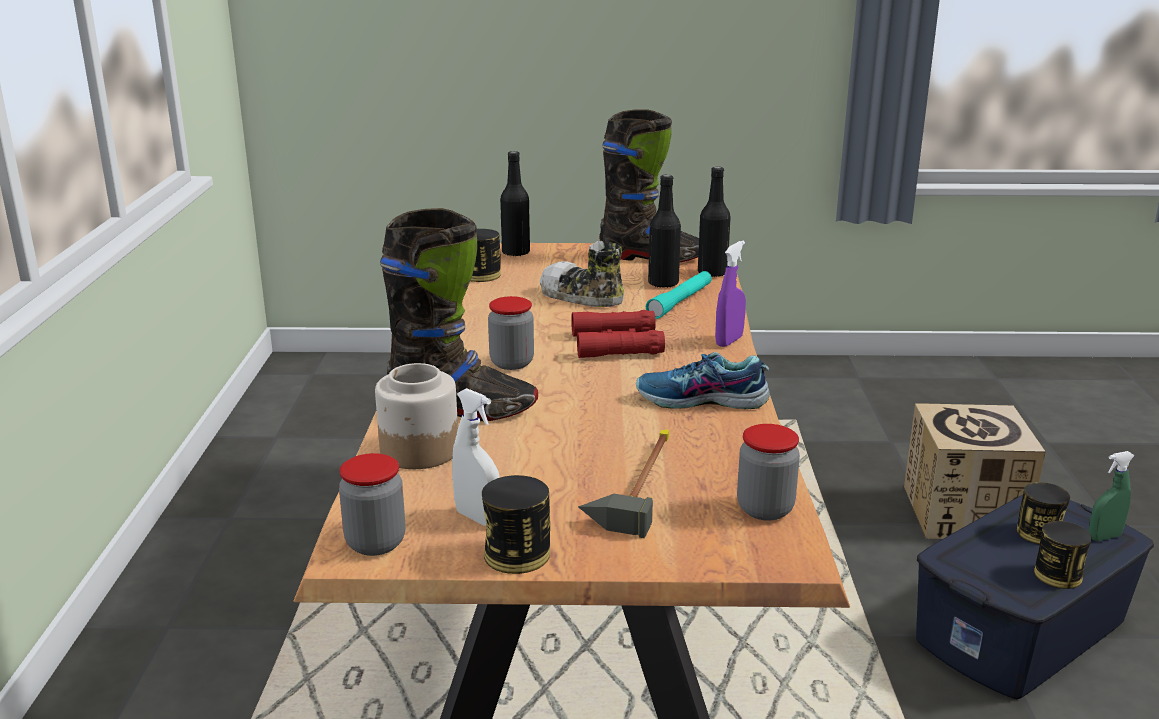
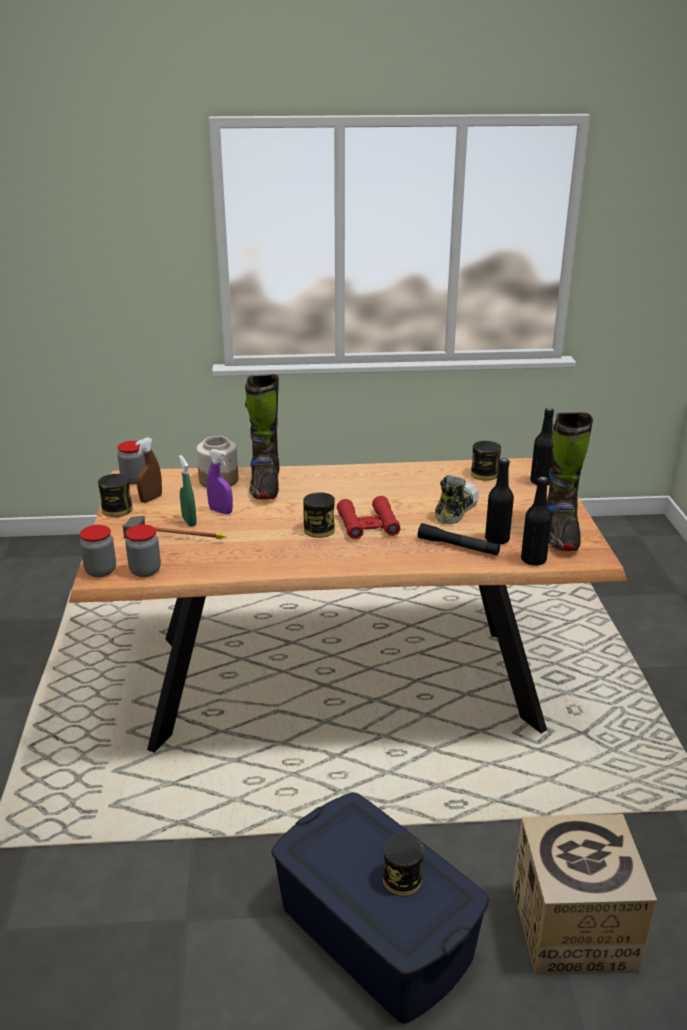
camera: 85 degrees right, 5 degrees up
(477, 518) = (151, 499): white spray bottle -> brown spray bottle
(511, 363) = (331, 494): jar -> jar (100, 571)
(680, 302) = (458, 546): turquoise flashlight -> black flashlight
(701, 400) = (281, 554): shoe -> none
(729, 341) = (383, 565): purple spray bottle -> purple spray bottle (221, 511)
(1058, 575) = (334, 877): can -> can (319, 529)
(1104, 537) = (404, 930): green spray bottle -> green spray bottle (189, 521)

